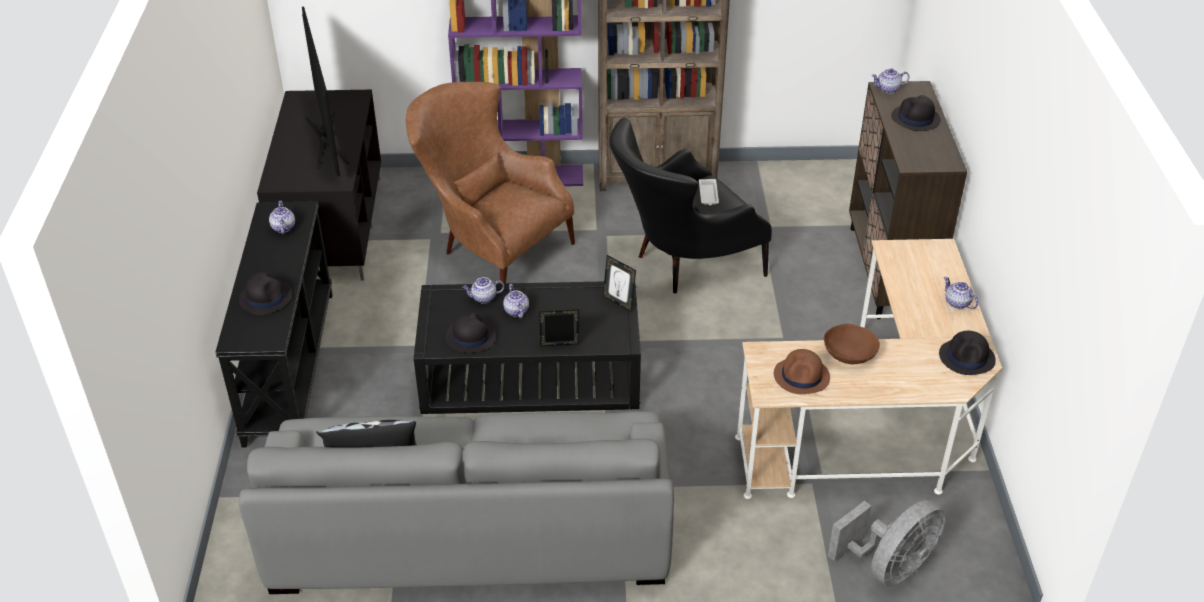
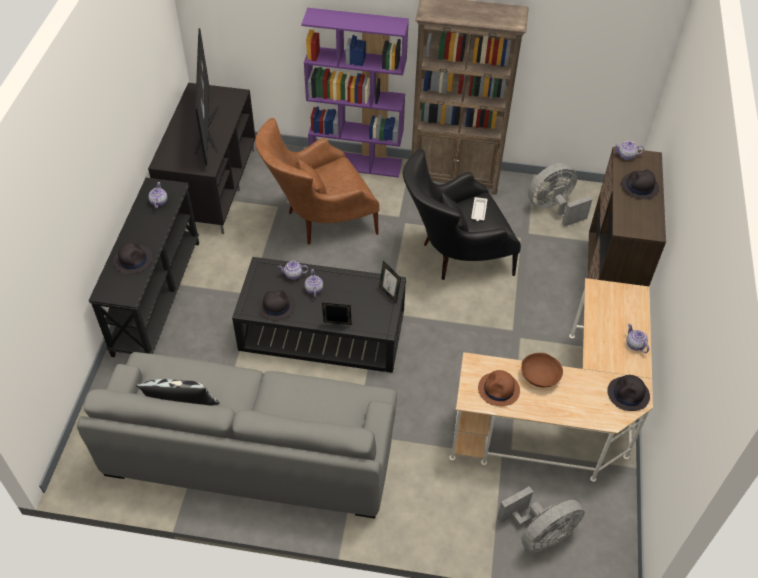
camera: 10 degrees right, 10 degrees up
(490, 248) = (319, 221): brown armchair -> brown armchair turned 75 degrees counterclockwise
(794, 195) = (553, 208): none -> grey fan

